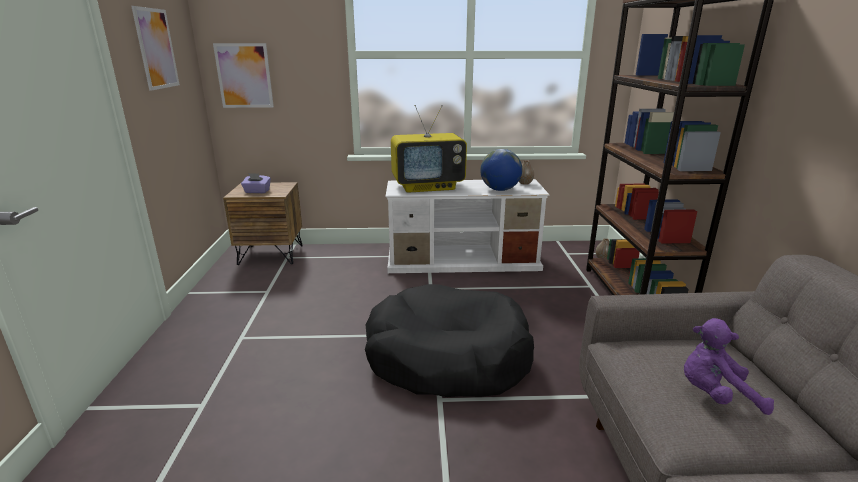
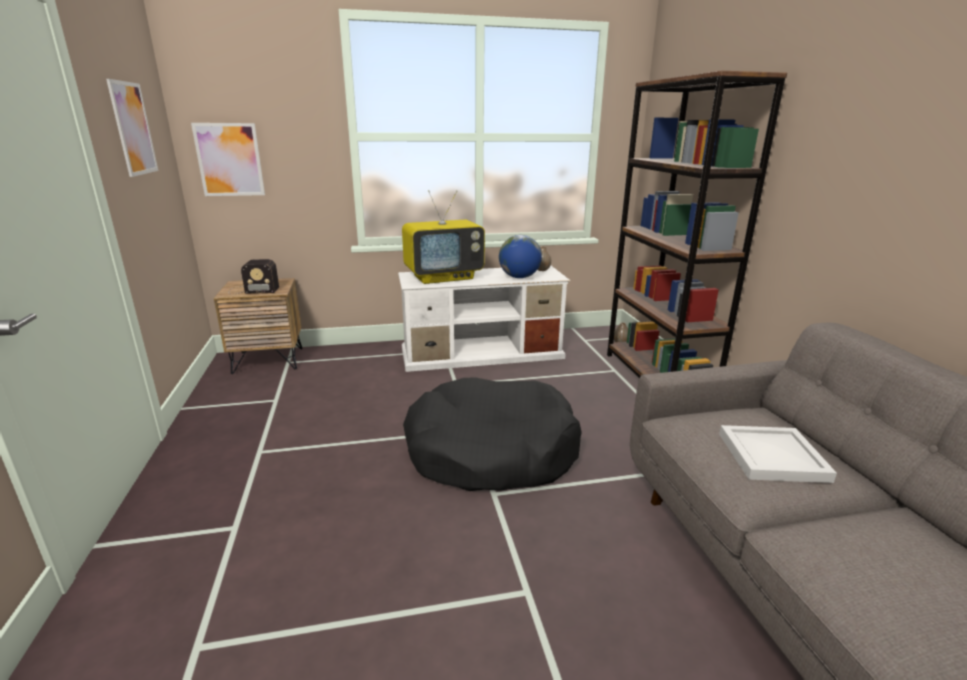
camera: 10 degrees left, 0 degrees up
(257, 191) = (252, 290): purple tissue box -> radio
(715, 395) = (770, 456): purple plush toy -> white tray

